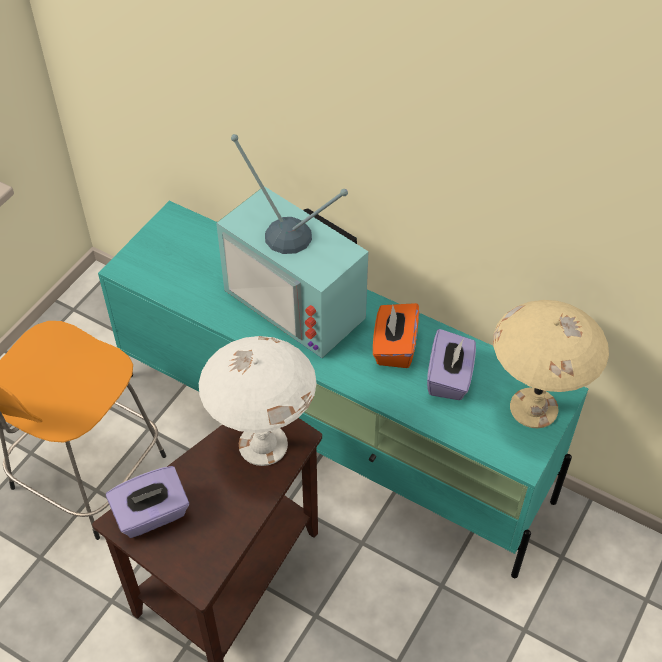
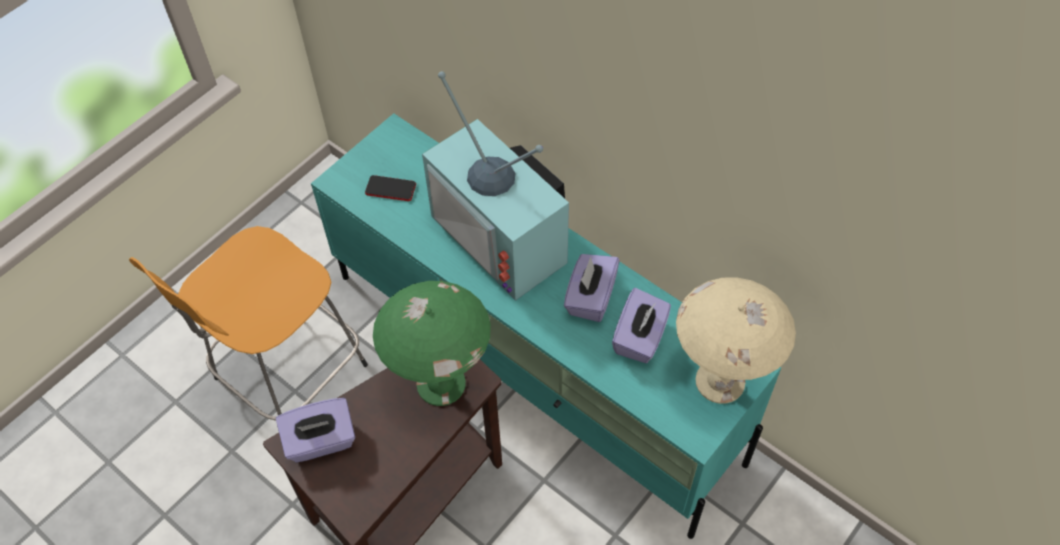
camera: 10 degrees right, 5 degrees up
(179, 270) = (390, 189): none -> phone
(262, 444) = (440, 383): white table lamp -> green table lamp
(394, 347) = (590, 298): orange tissue box -> purple tissue box

